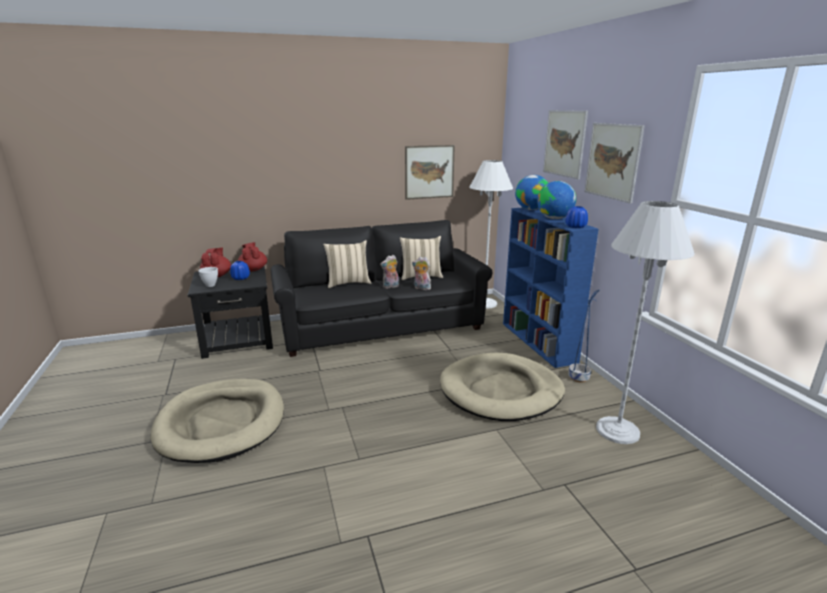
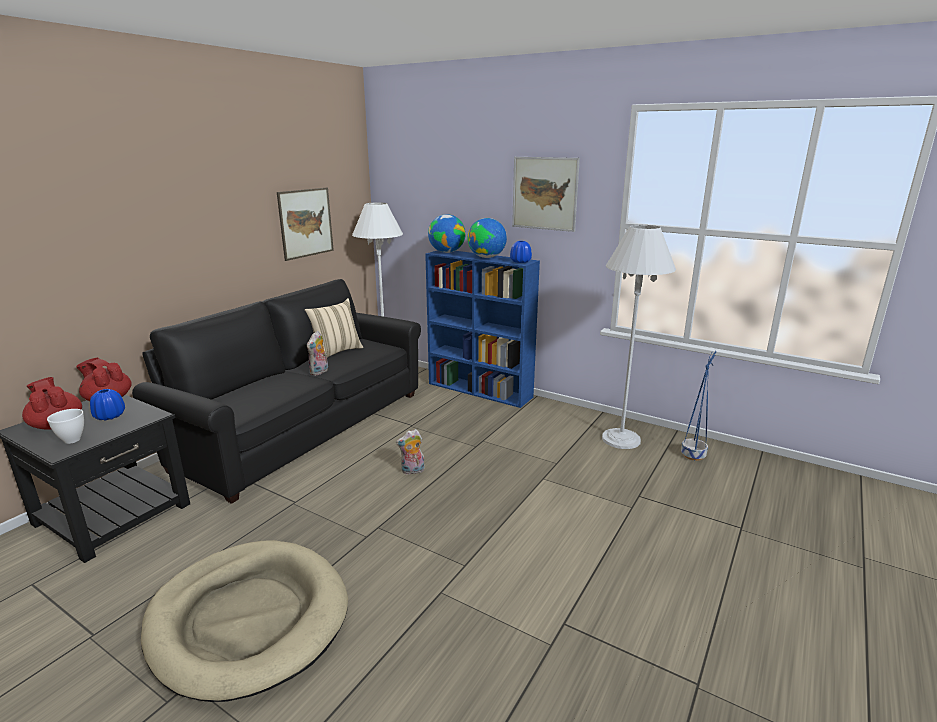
camera: 40 degrees left, 0 degrees up
(348, 283) = (259, 382): beige pillow -> none
(421, 288) = (358, 364): plush toy -> plush toy (412, 471)
(501, 391) = (505, 444): beige dog bed -> none
(564, 143) = (474, 179): picture -> none
(579, 378) = (548, 409): blue planter -> blue planter (693, 455)

